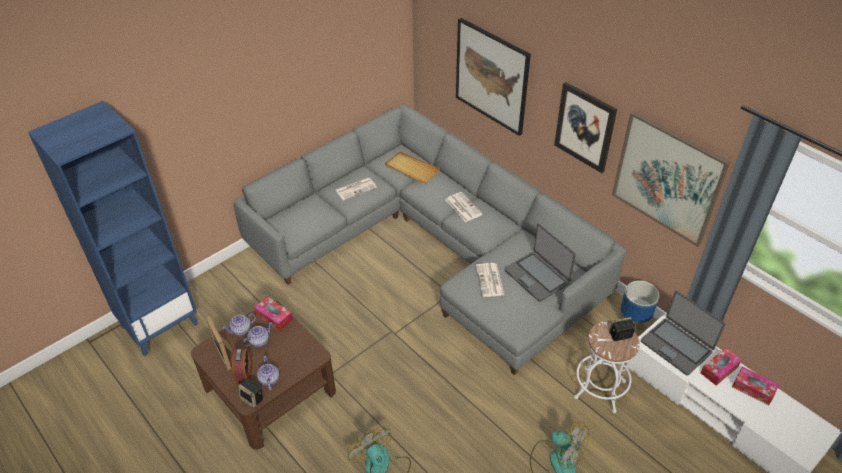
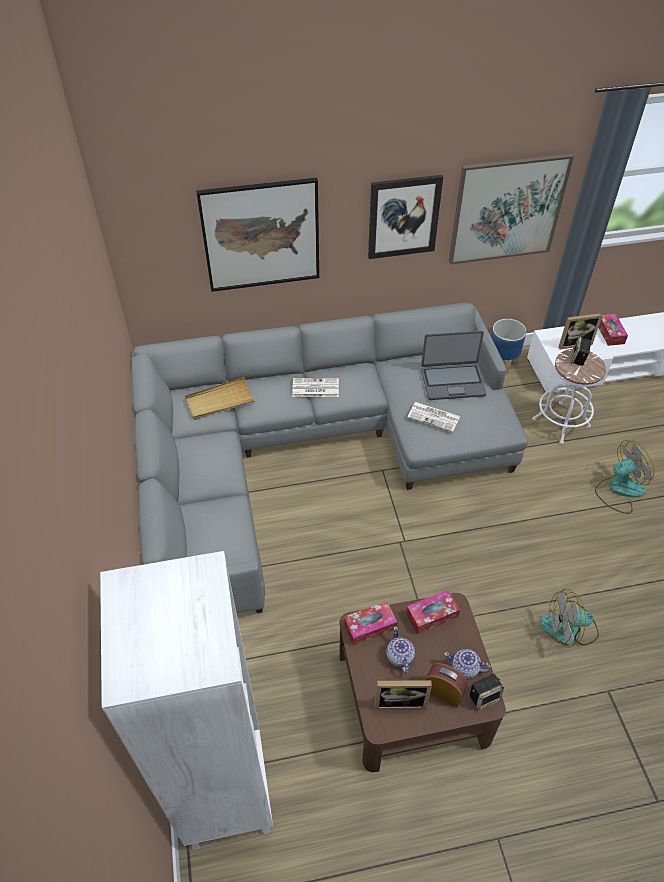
camera: 60 degrees left, 5 degrees up
(160, 324) = (225, 792): blue bookcase -> white bookcase
(241, 330) = (370, 669): teapot -> none
(356, 188) = (209, 462): newspaper -> none
(676, 346) = (573, 343): laptop -> picture frame
(753, 389) = (638, 326): tissue box -> tissue box (432, 615)

